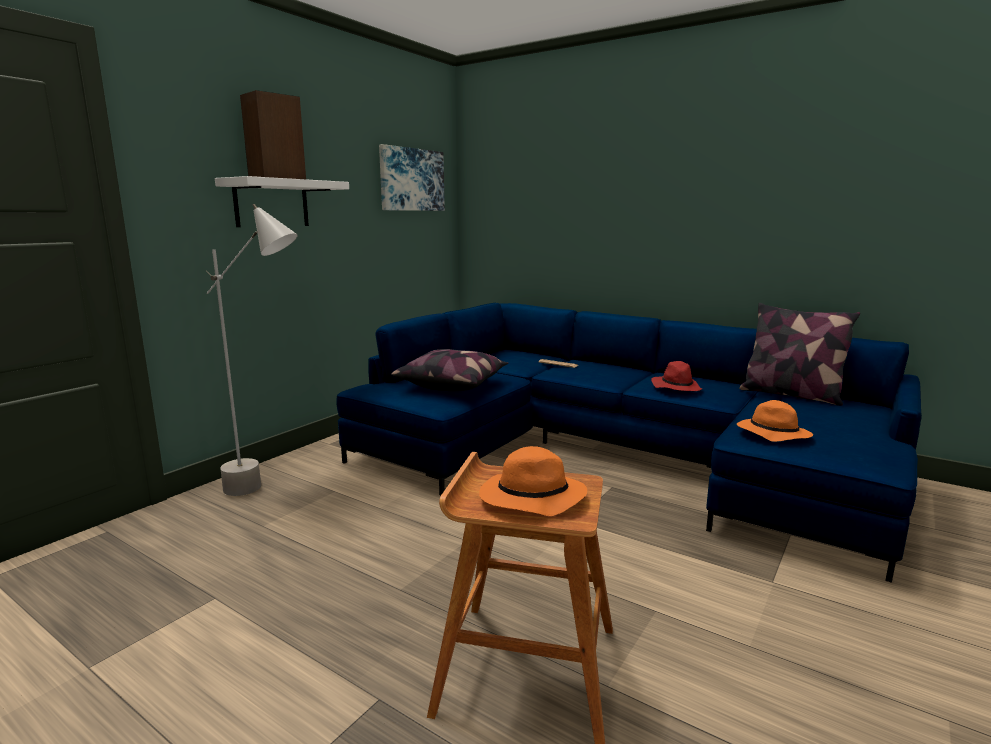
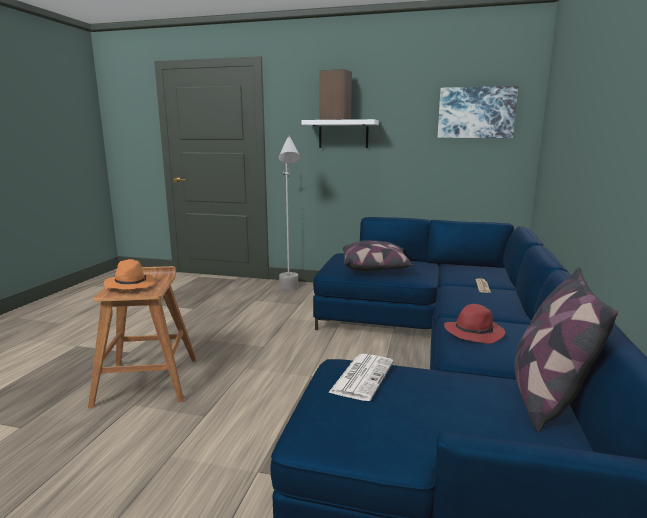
camera: 70 degrees right, 0 degrees up
(771, 434) = (362, 376): orange hat -> newspaper

